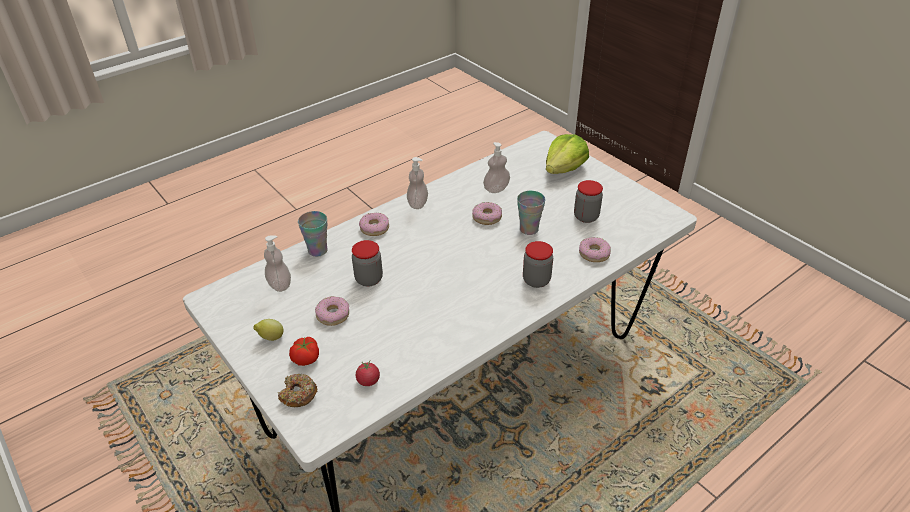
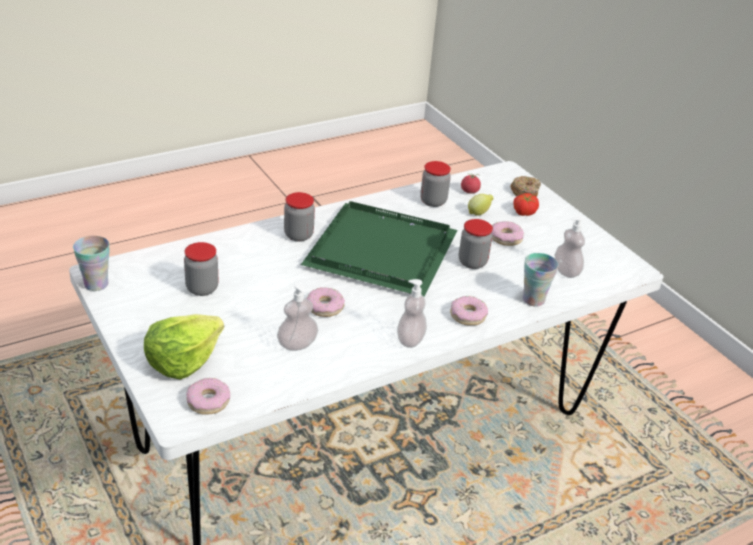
camera: 175 degrees left, 5 degrees down
(271, 338) = (560, 230): lemon -> lemon (479, 213)
(411, 354) = (433, 201): none -> jar
(452, 277) = (384, 251): none -> green tray
(529, 229) = (280, 285): cup -> cup (96, 284)
(594, 253) = (222, 249): donut -> donut (208, 401)

